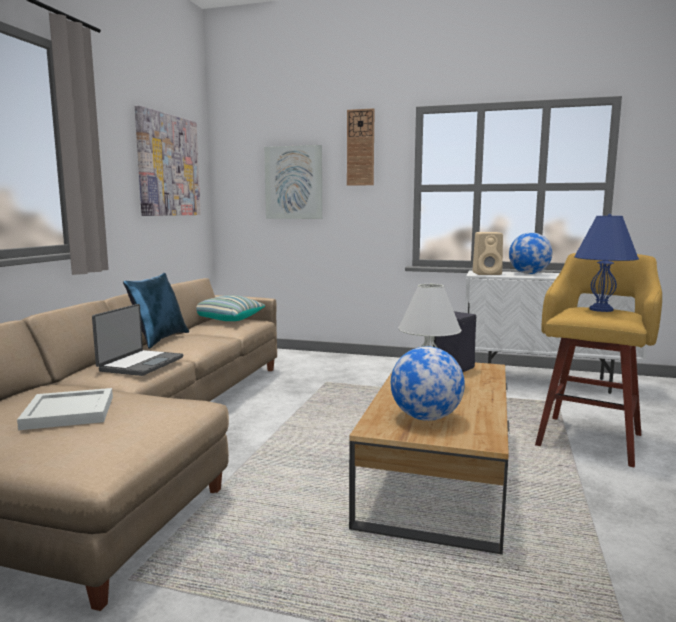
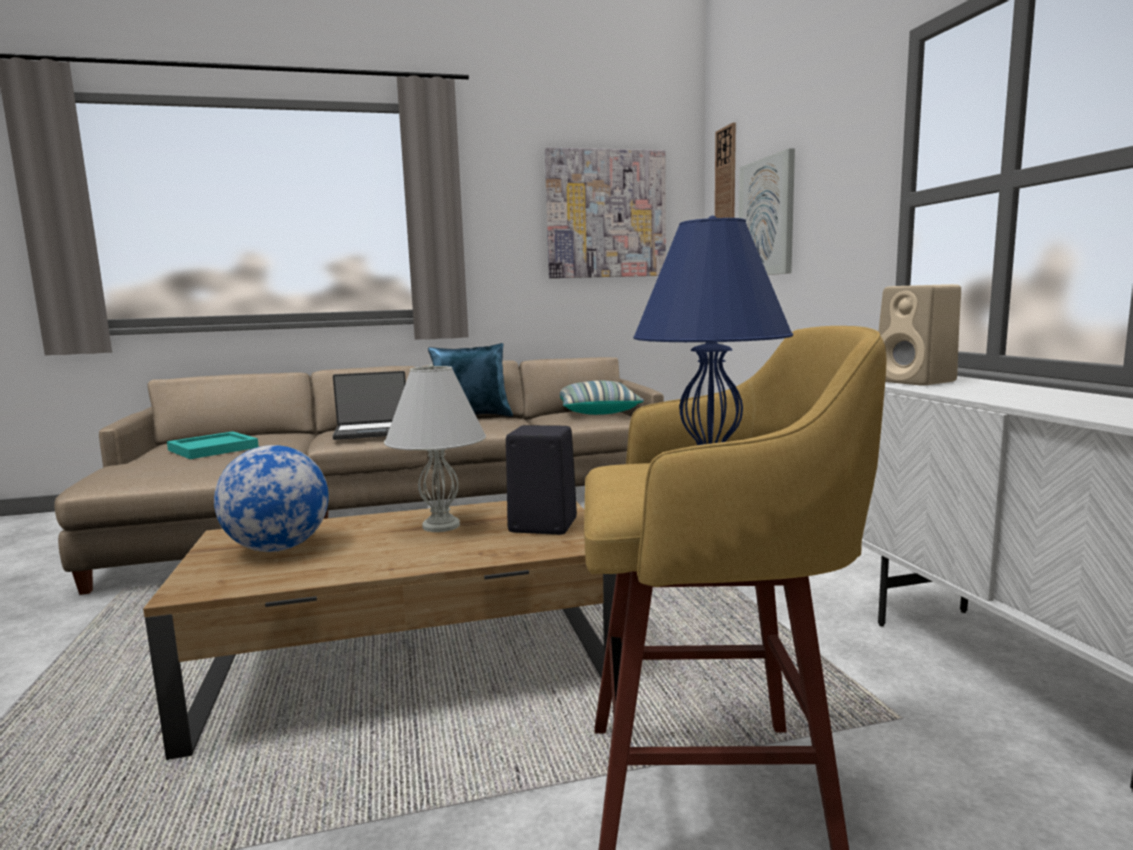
camera: 60 degrees right, 0 degrees up
(68, 412) = (214, 448): white tray -> turquoise tray
(360, 147) = (836, 139): wall clock -> wall clock (726, 180)
(529, 274) = (1016, 391): globe -> none

